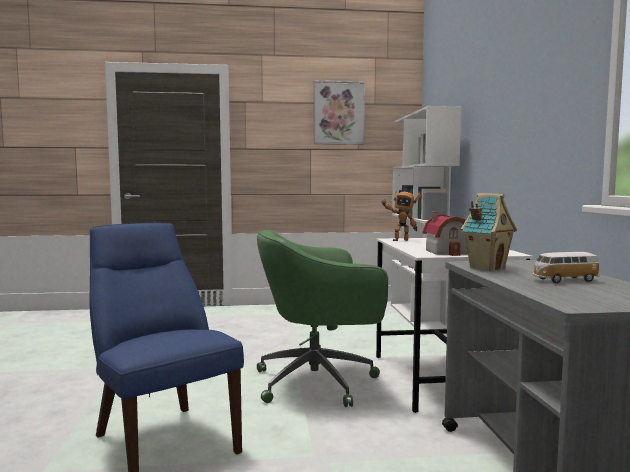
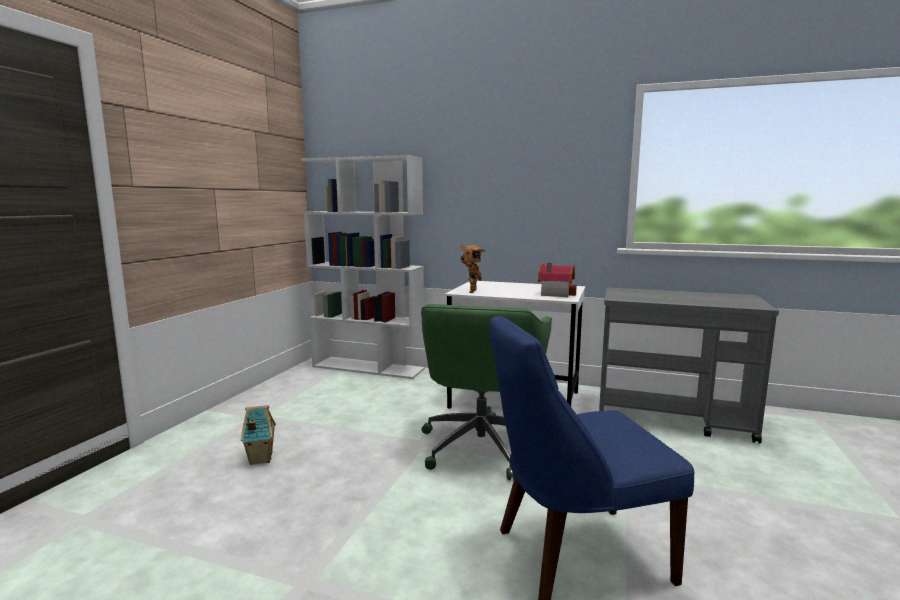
camera: 65 degrees left, 5 degrees up
(338, 113) = (240, 141): picture -> none
(486, 267) = (639, 298): toy house -> toy house (260, 459)
(563, 280) = (688, 297): toy car -> none

